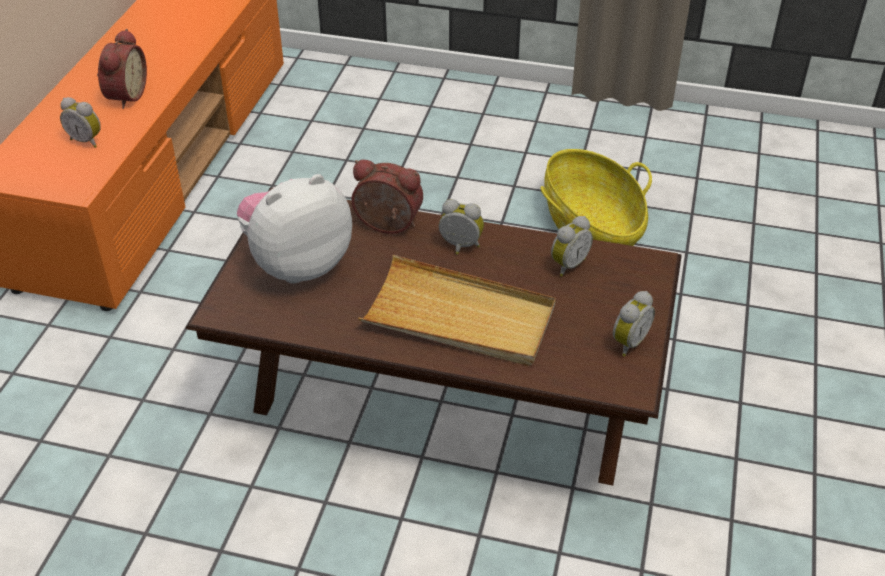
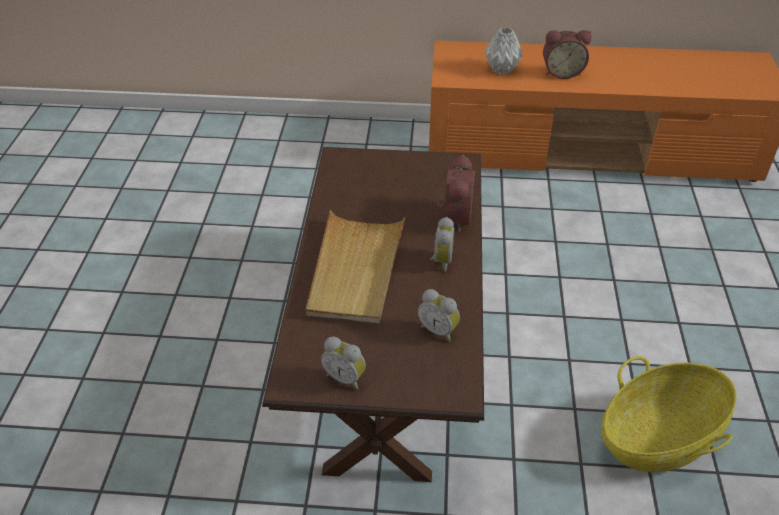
camera: 80 degrees right, 0 degrees up
(87, 140) = (501, 70): alarm clock -> grey vase
(297, 264) = (395, 180): plush toy -> none

